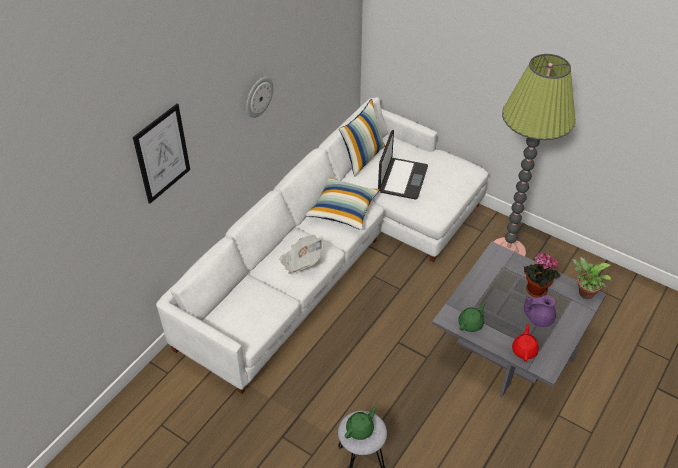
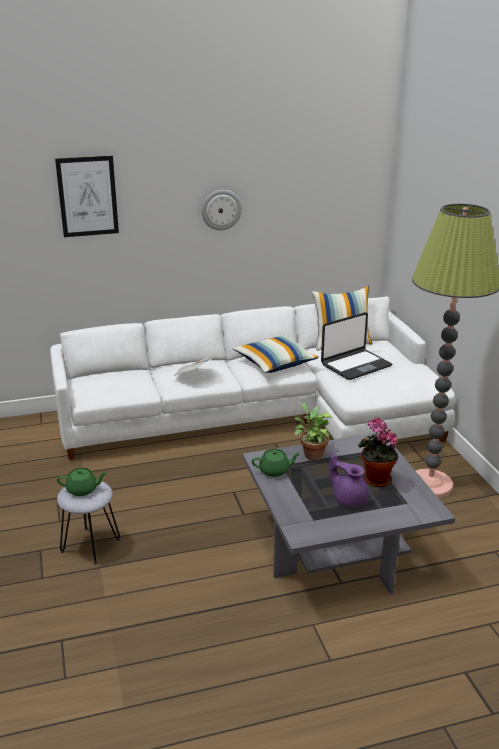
camera: 40 degrees right, 20 degrees down
(524, 350) = (298, 511): red teapot -> none
(584, 293) = (428, 505): potted plant -> potted plant (311, 454)

